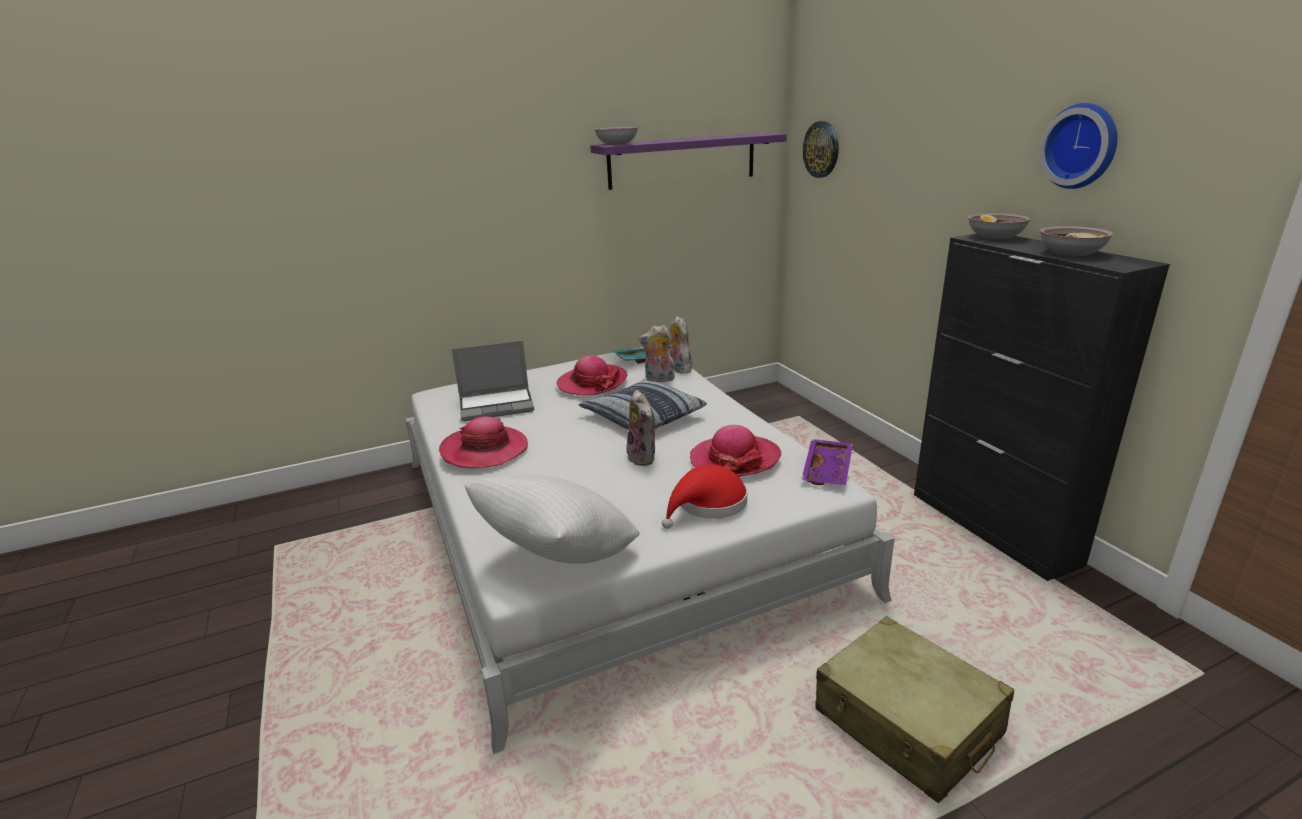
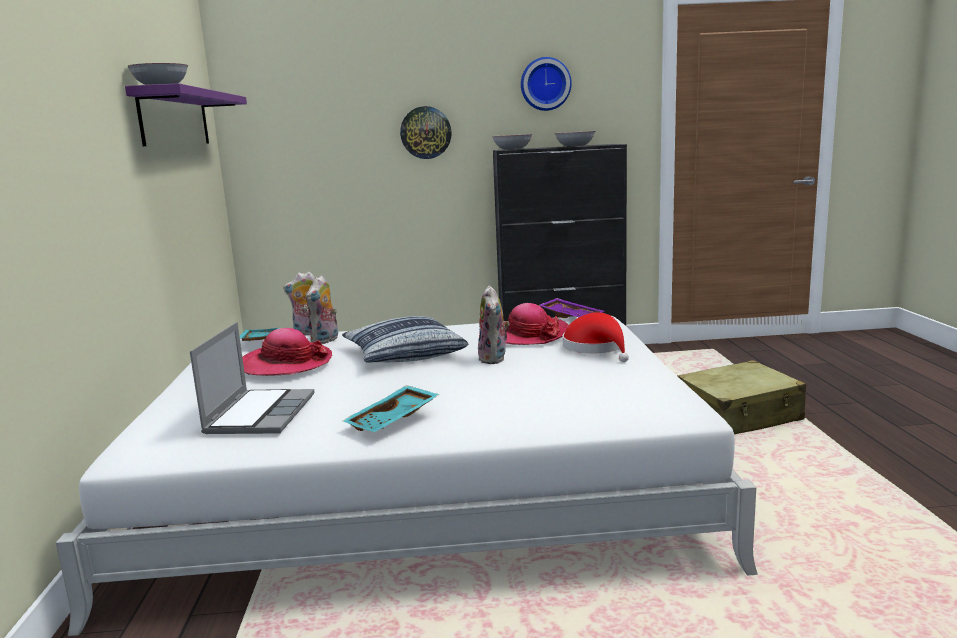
camera: 70 degrees left, 10 degrees down
(484, 450) = (393, 420): hat -> turquoise tray
(558, 557) = (651, 398): white pillow -> none
(644, 458) = (494, 359): plush toy -> plush toy turned 90 degrees clockwise
(821, 149) = (277, 112): wall clock -> wall clock (425, 132)

